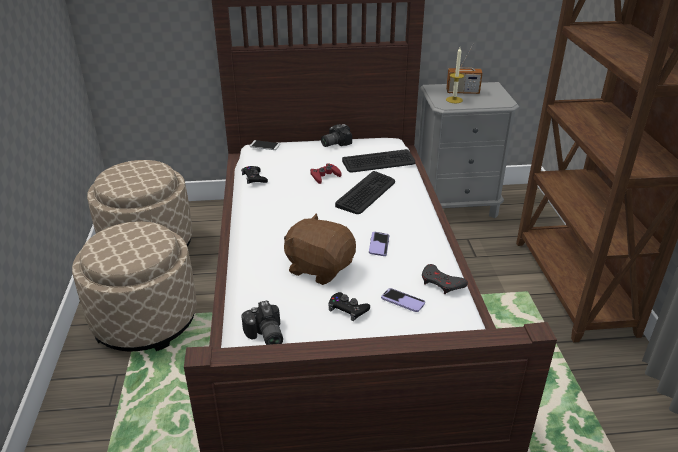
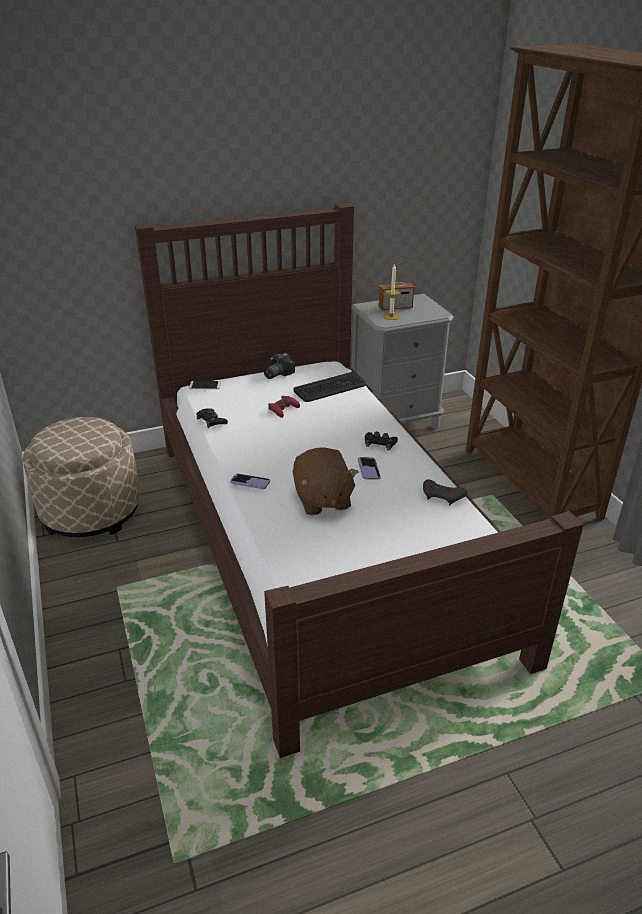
camera: 15 degrees left, 0 degrees up
(145, 320) = (124, 589): beige ottoman -> none
(264, 336) = (301, 573): camera -> none
(319, 267) = (322, 500): brown plush toy -> brown plush toy turned 120 degrees counterclockwise
(348, 309) = (368, 534): black game controller -> black game controller (380, 443)
(366, 193) = (333, 421): keyboard -> none
(402, 301) = (415, 518): phone -> phone (250, 482)

